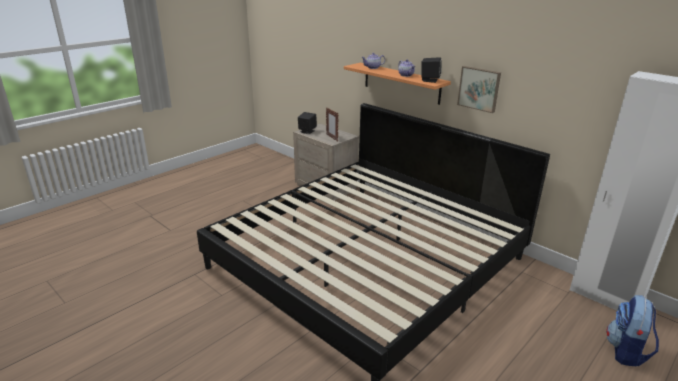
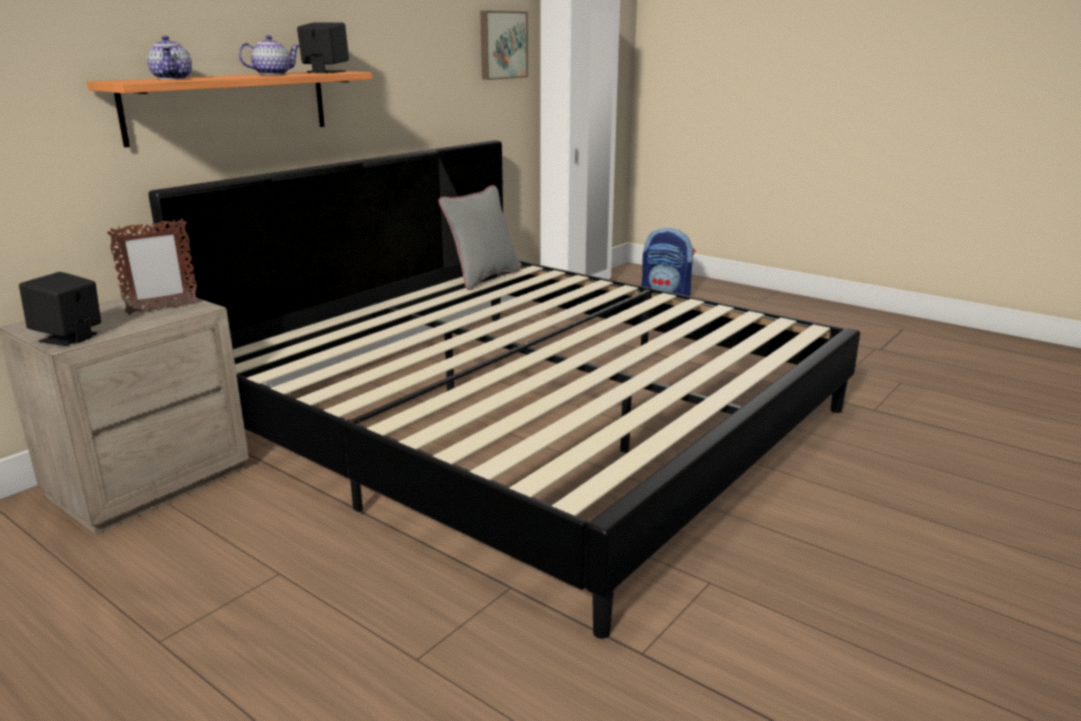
camera: 95 degrees left, 5 degrees down
(478, 218) = (483, 278): none -> grey pillow
(479, 88) = (382, 71): picture -> picture (502, 45)

